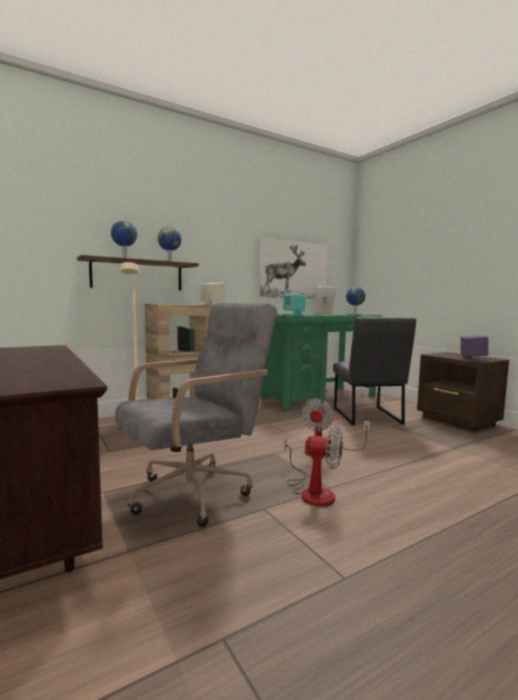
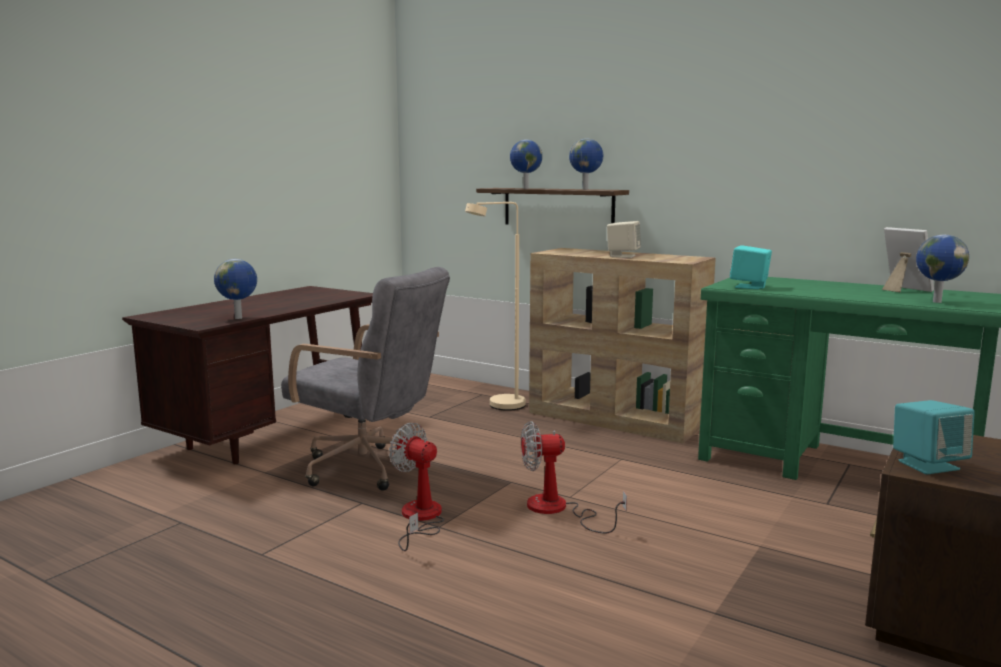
camera: 65 degrees right, 5 degrees up
(68, 372) = (239, 318): none -> globe
(293, 270) = (847, 189): picture -> none
(312, 491) = (419, 519): fan -> fan turned 135 degrees clockwise
(367, 416) = (790, 521): grey chair -> none
(472, 359) = (928, 465): purple speaker -> turquoise speaker

